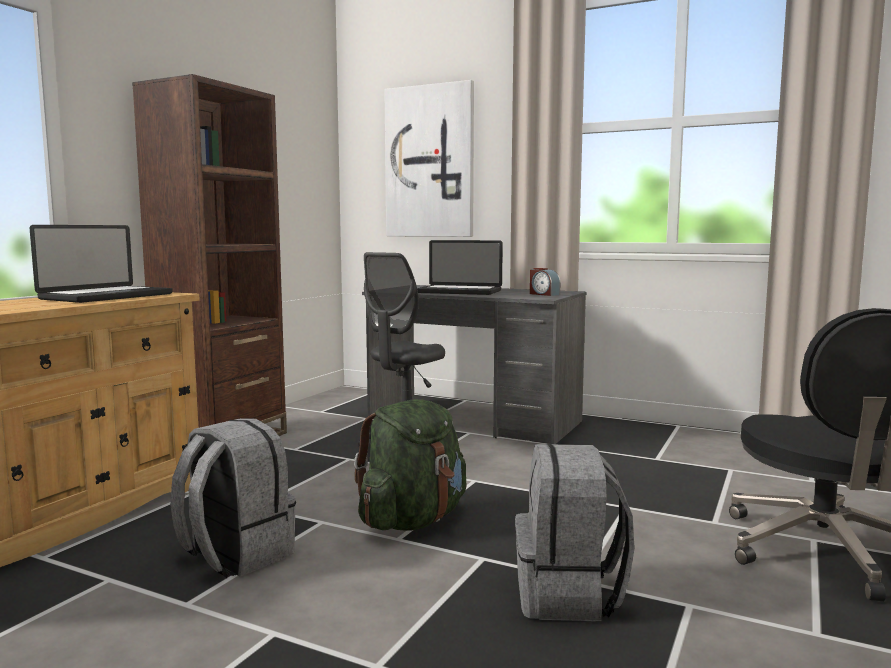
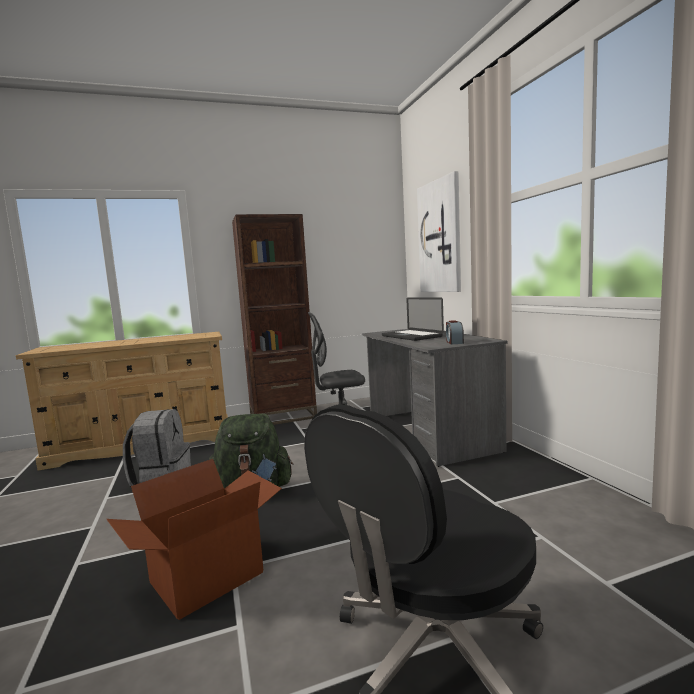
camera: 45 degrees right, 0 degrees up
(107, 296) = (183, 337): laptop -> none
(569, 596) = (206, 576): grey backpack -> cardboard box

